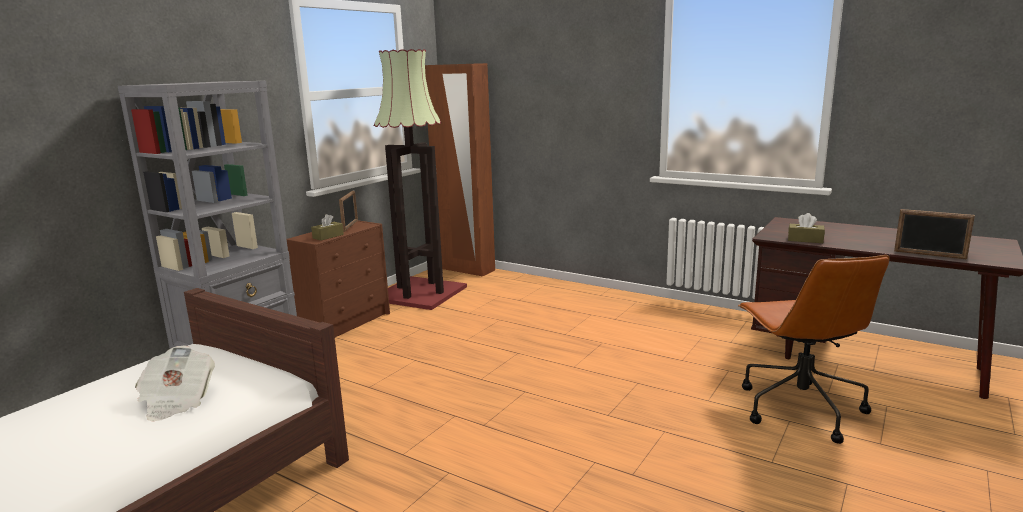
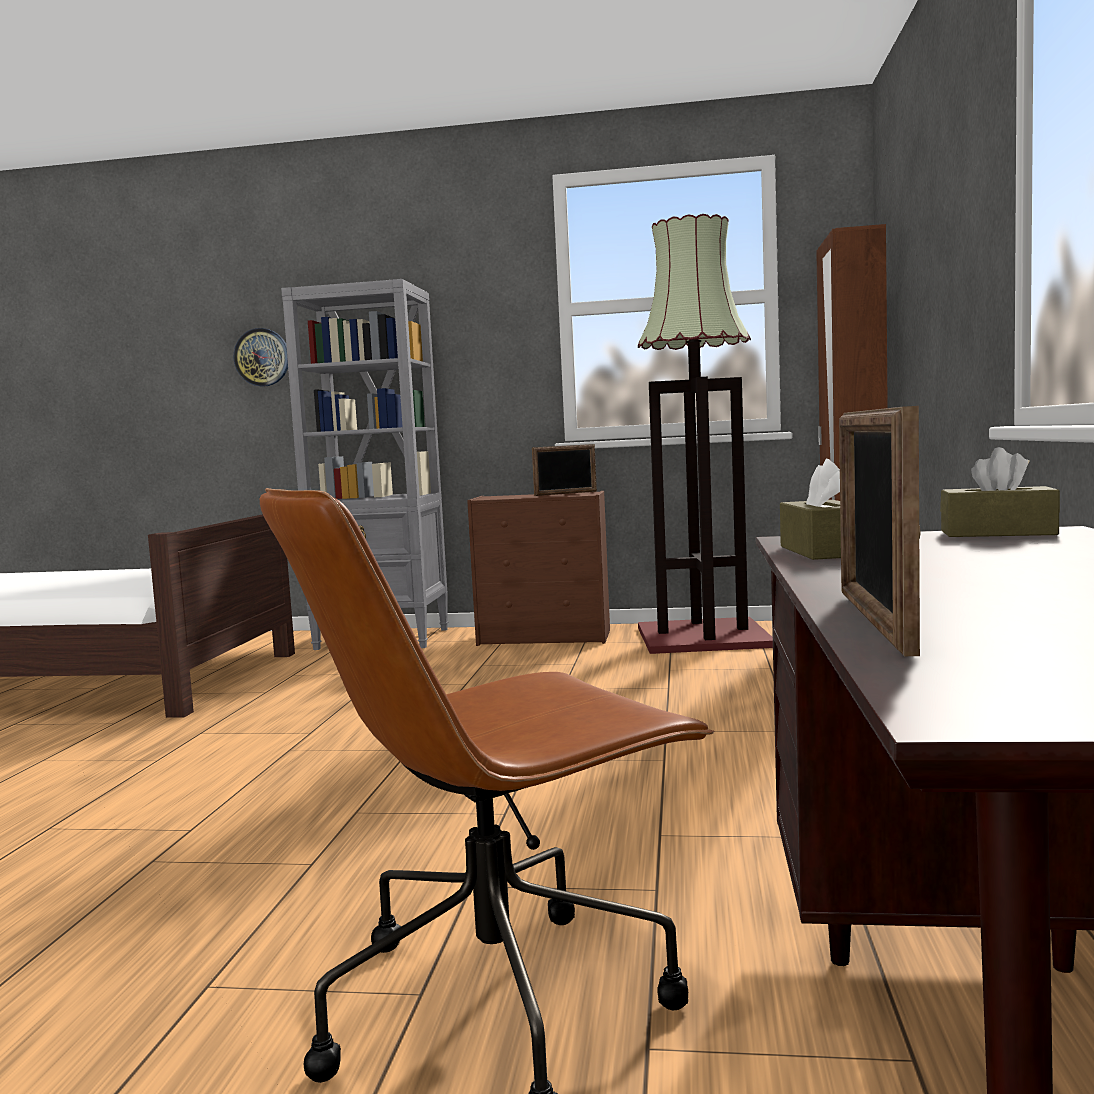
camera: 65 degrees right, 10 degrees down
(52, 142) = (262, 357): none -> wall clock
(177, 401) = (104, 583): newspaper -> none
(328, 236) = (508, 497): brown tissue box -> brown tissue box (997, 533)

